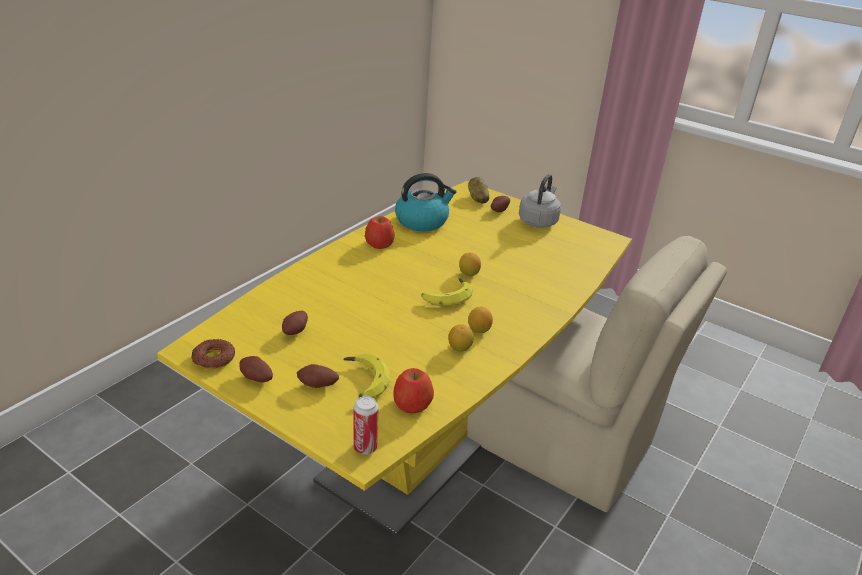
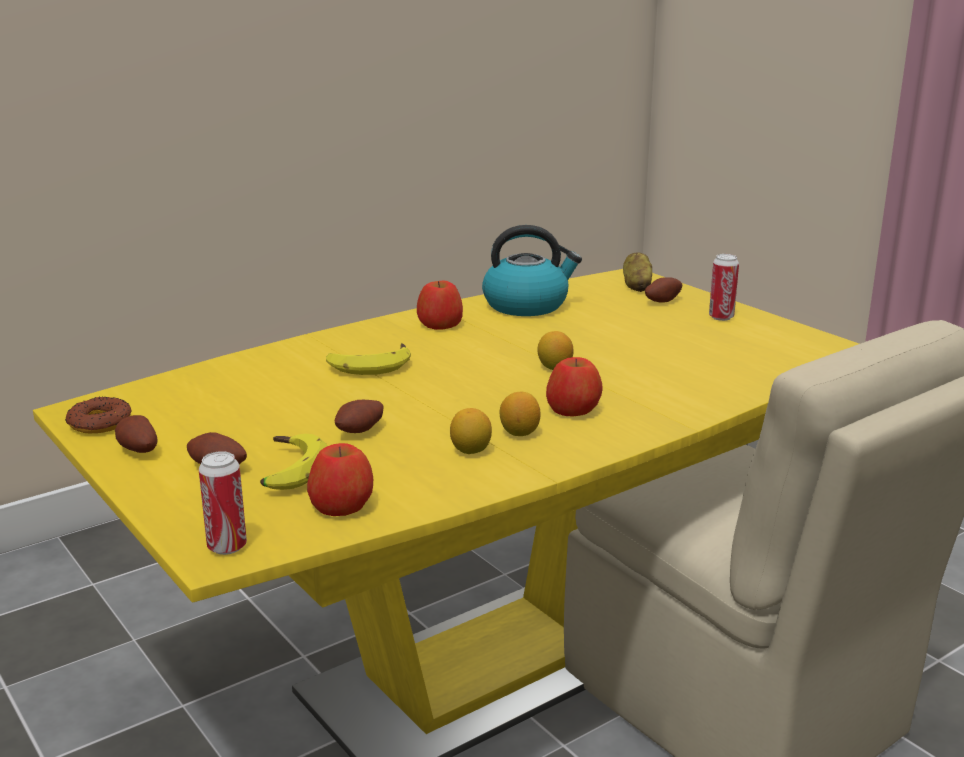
camera: 20 degrees right, 10 degrees down
(296, 331) = (237, 407): potato -> potato (361, 432)
(446, 296) = (496, 390): banana -> banana (369, 365)
(498, 307) = (573, 410): none -> apple
(538, 221) = (721, 317): grey kettle -> can

